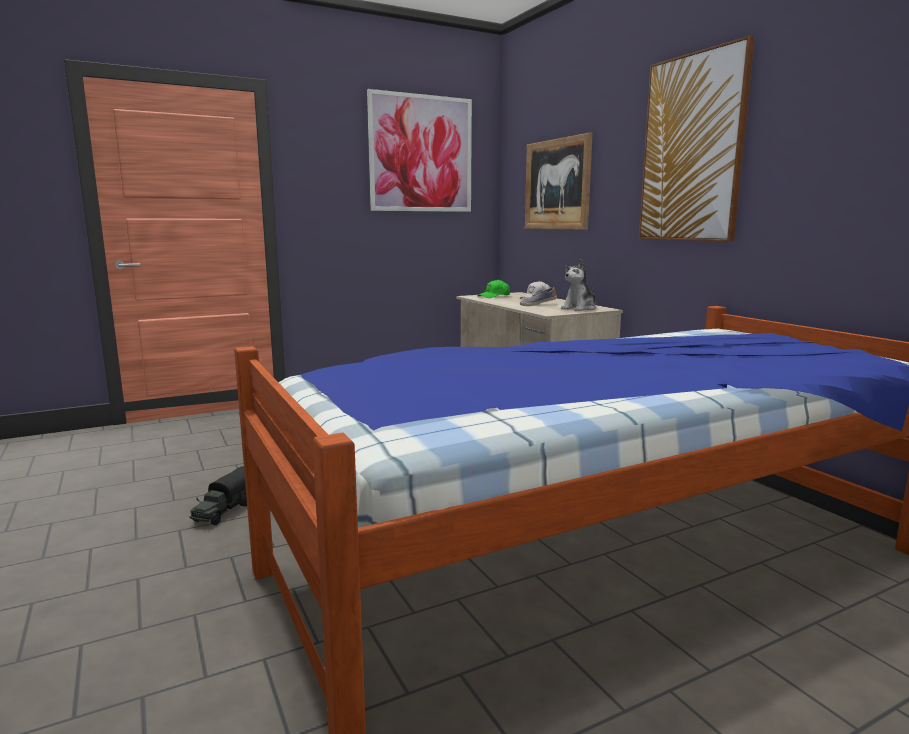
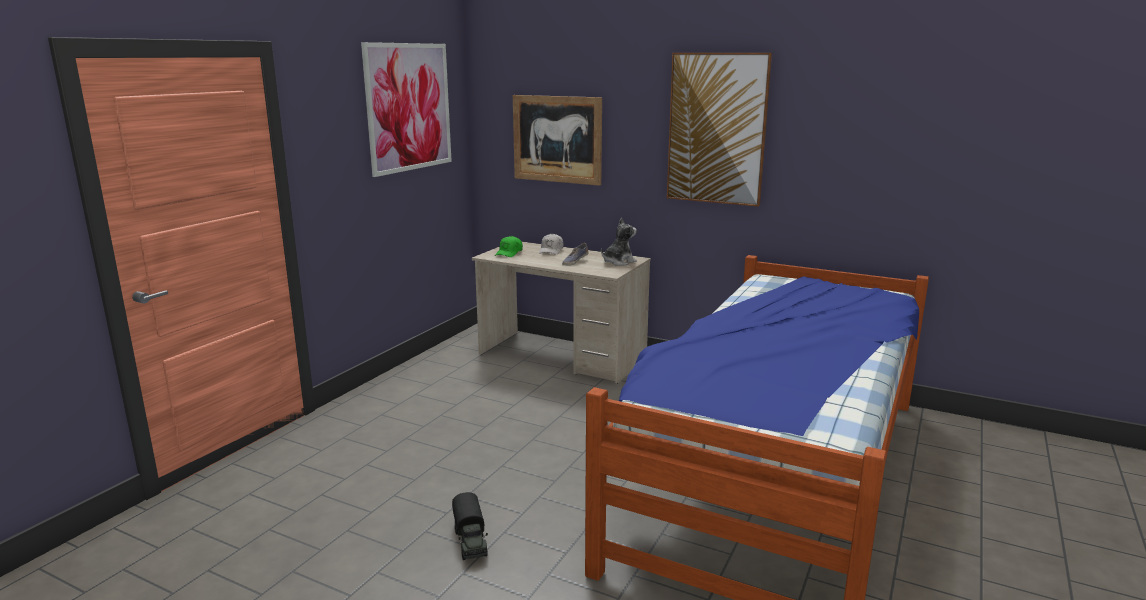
camera: 35 degrees left, 5 degrees up
(579, 308) = (618, 262): plush toy -> plush toy turned 135 degrees counterclockwise

